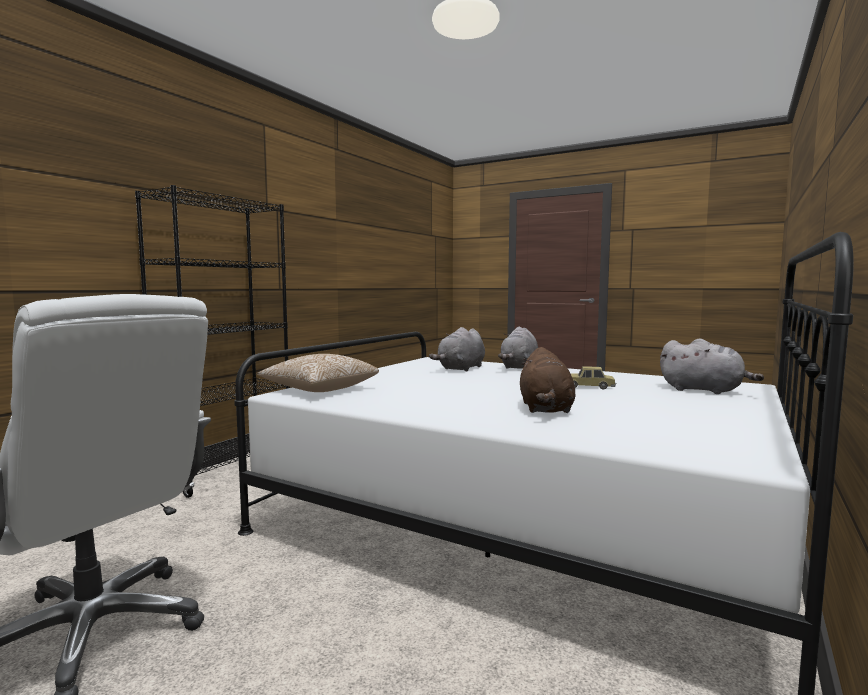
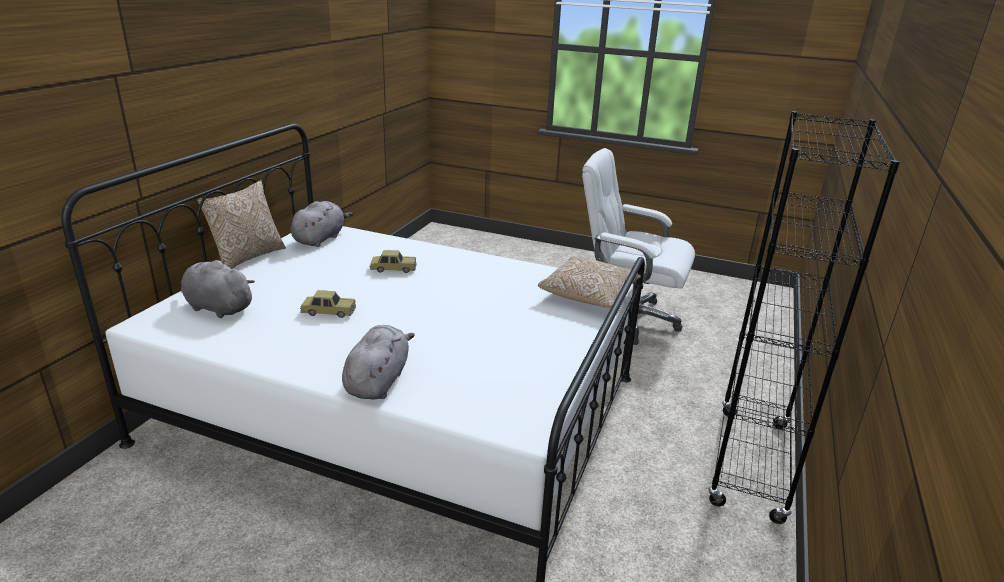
camera: 170 degrees right, 20 degrees up
(461, 369) = (465, 370): grey plush toy -> grey plush toy (320, 239)
(545, 409) = (393, 269): brown plush toy -> toy car
(780, 423) = (247, 257): none -> pillow

